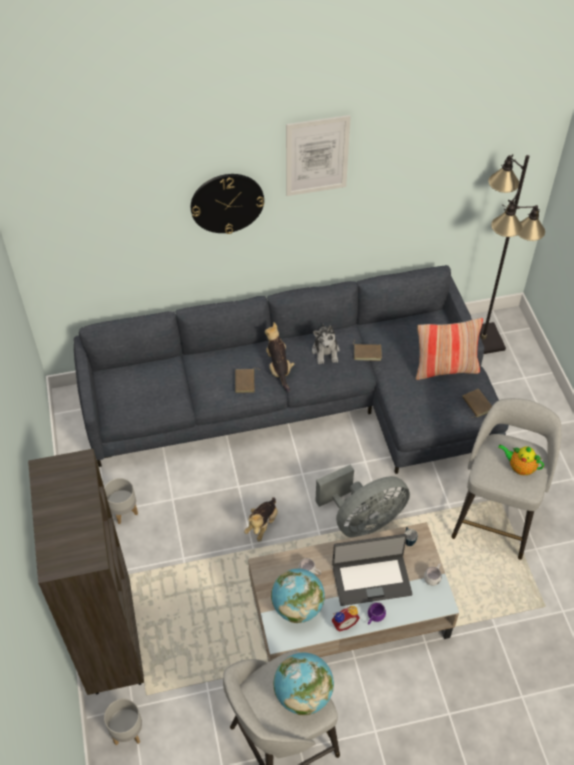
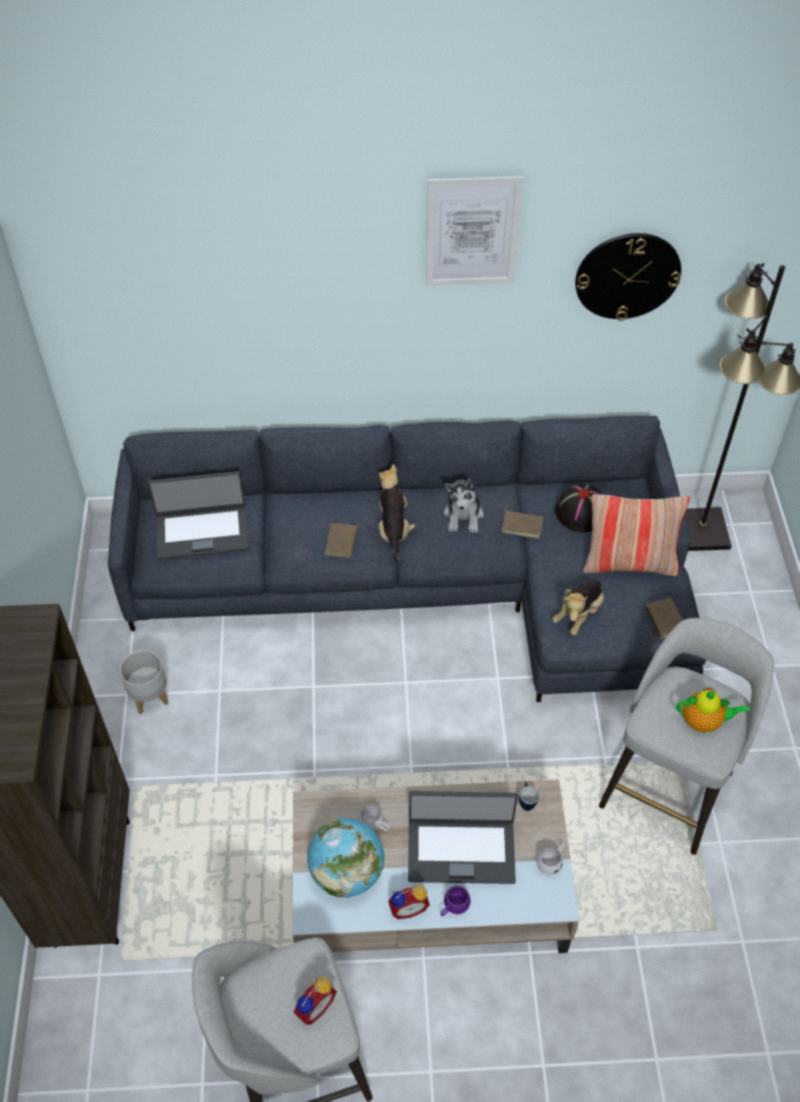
camera: 10 degrees right, 0 degrees up
(127, 731) = (84, 1007): grey planter -> none
(144, 388) = (202, 532): none -> laptop
(227, 203) = (340, 286): wall clock -> wall clock (627, 275)
(262, 524) = (335, 744): plush toy -> plush toy (579, 614)
(303, 694) = (314, 1006): globe -> alarm clock
(362, 520) = (476, 761): grey fan -> none
(406, 338) = (581, 511): none -> black hat
(519, 467) = (704, 722): teapot -> teapot turned 150 degrees clockwise

